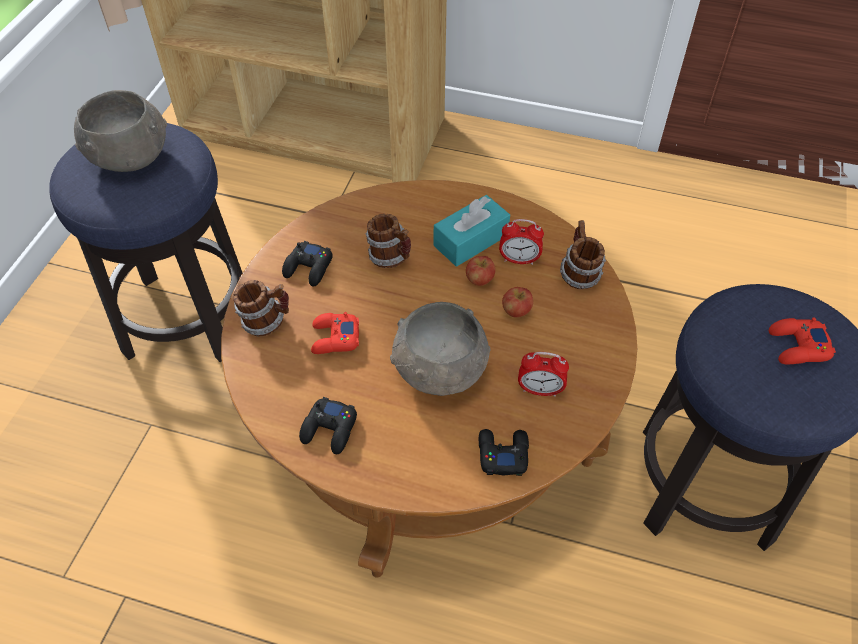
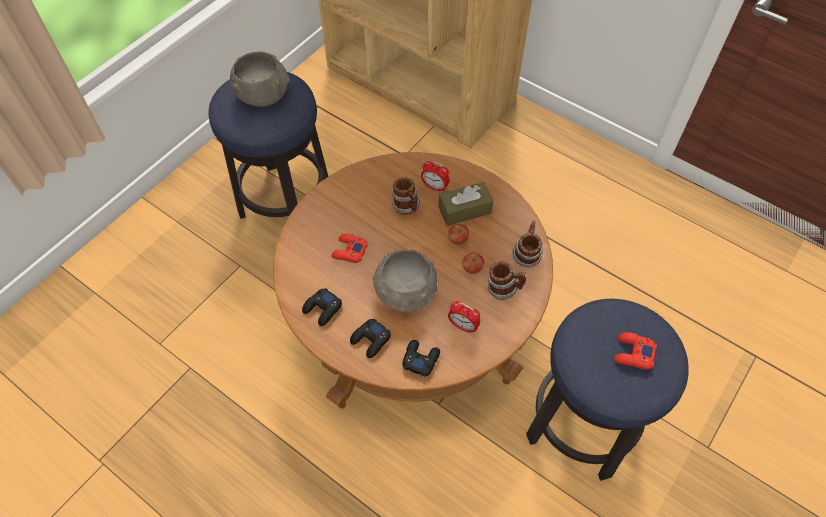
camera: 20 degrees right, 5 degrees up
(266, 322) = (312, 227): mug -> mug (504, 289)
(309, 268) = (352, 199): black game controller -> black game controller (371, 340)
(471, 240) = (464, 210): turquoise tissue box -> brown tissue box
(519, 260) = (490, 233): alarm clock -> alarm clock (434, 187)

